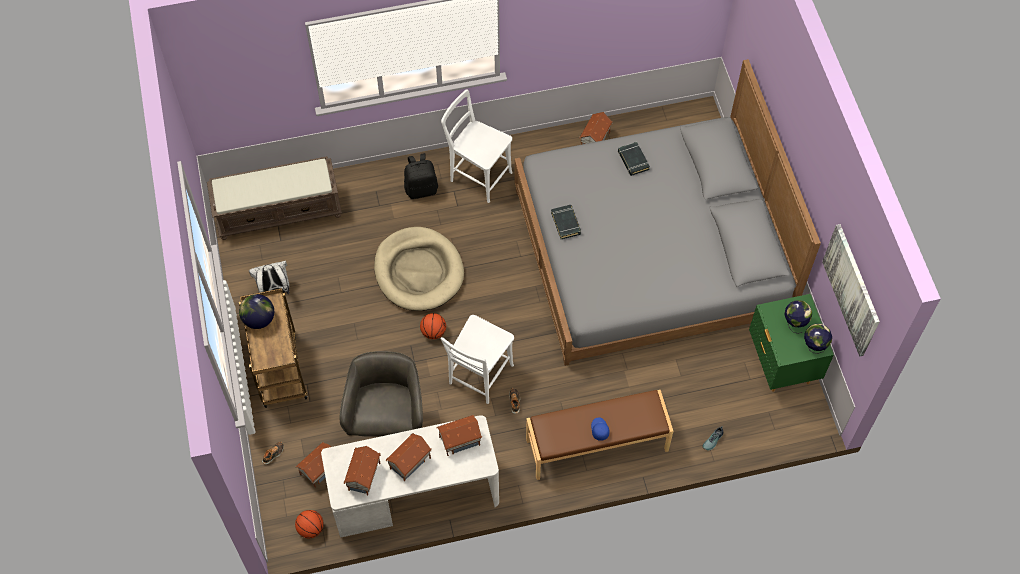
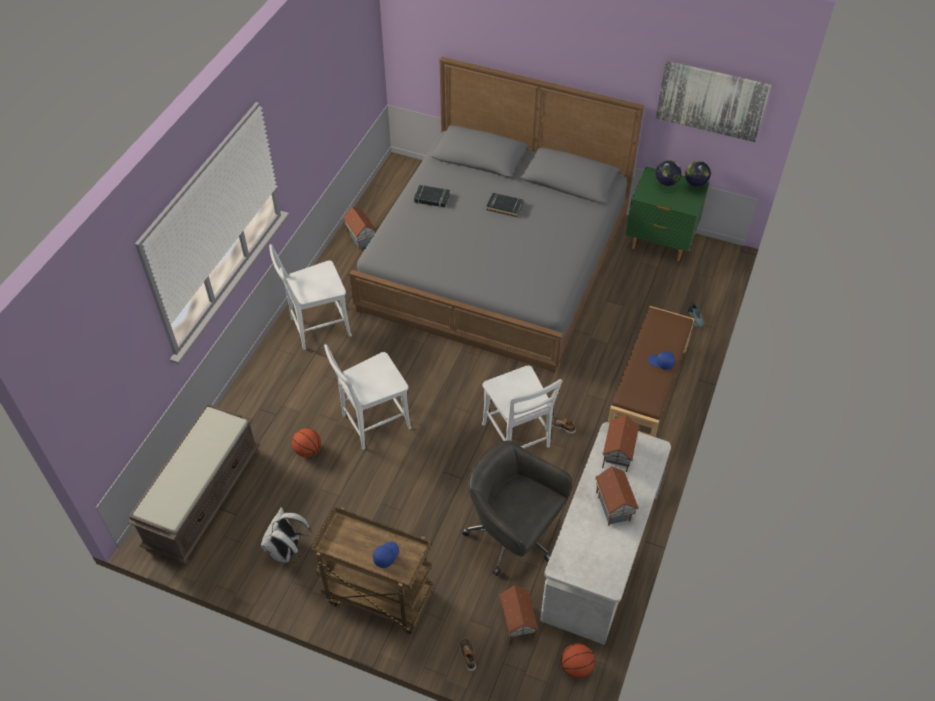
camera: 55 degrees left, 10 degrees down
(259, 319) = (349, 549): globe -> none
(269, 344) = (386, 555): none -> blue cap
(365, 477) = (602, 552): toy house -> none
(418, 271) = (372, 423): beige dog bed -> white chair
(421, 188) = (290, 374): black backpack -> none
(433, 332) = (444, 446): basketball -> basketball (308, 451)
(566, 223) = (451, 270): black book -> black book (505, 206)

